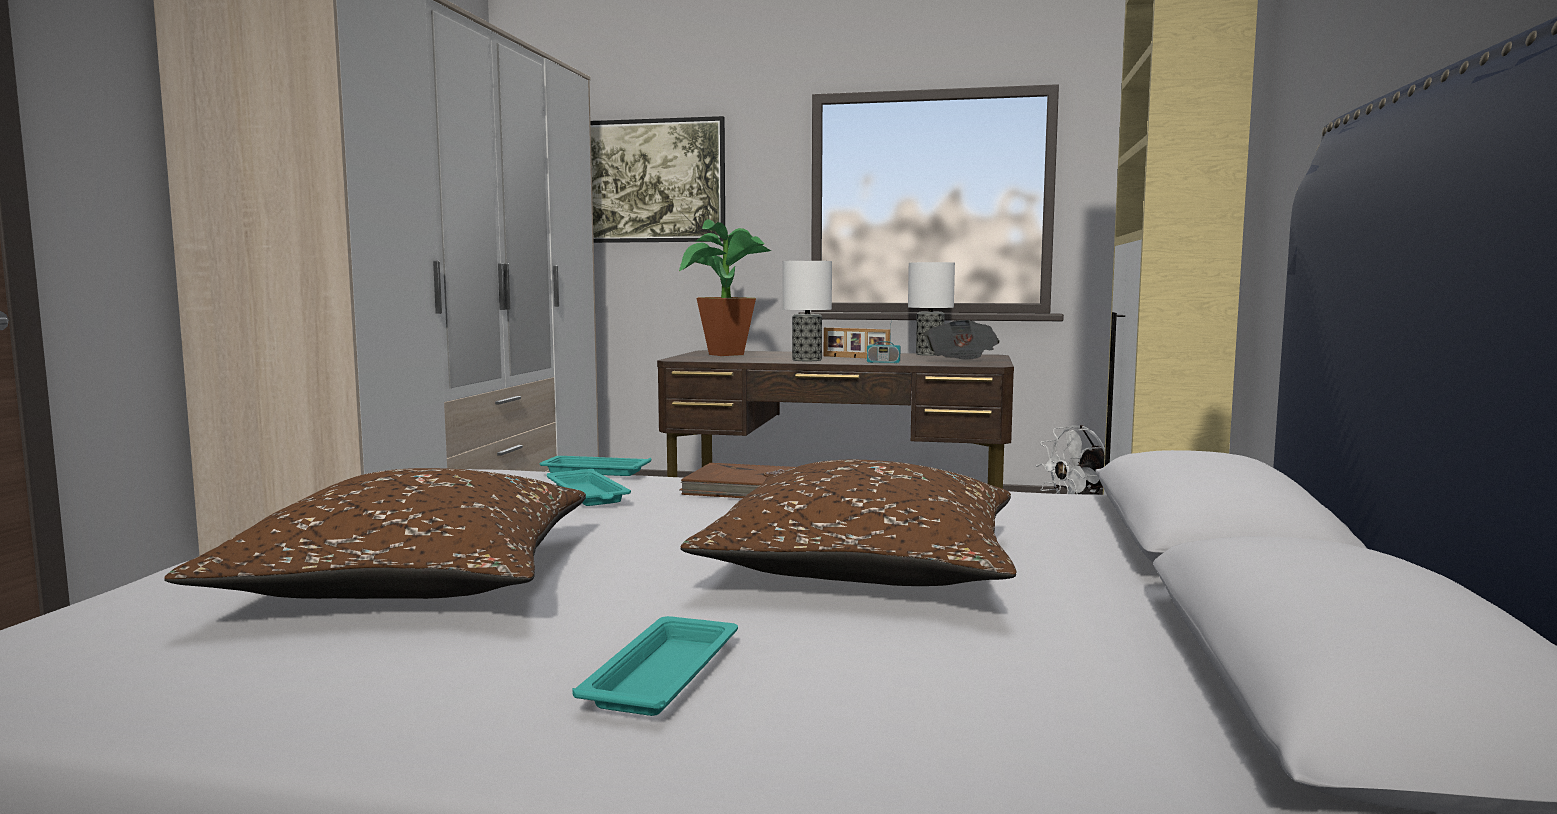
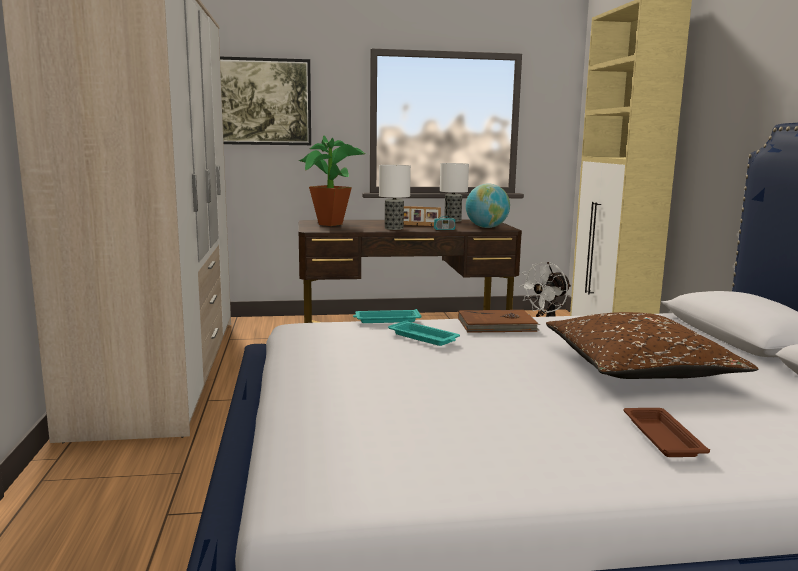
camera: 20 degrees left, 5 degrees up
(416, 582) = (442, 404): brown pillow -> none
(664, 674) = (661, 436): turquoise tray -> brown tray
(961, 362) = (486, 227): newspaper -> globe

